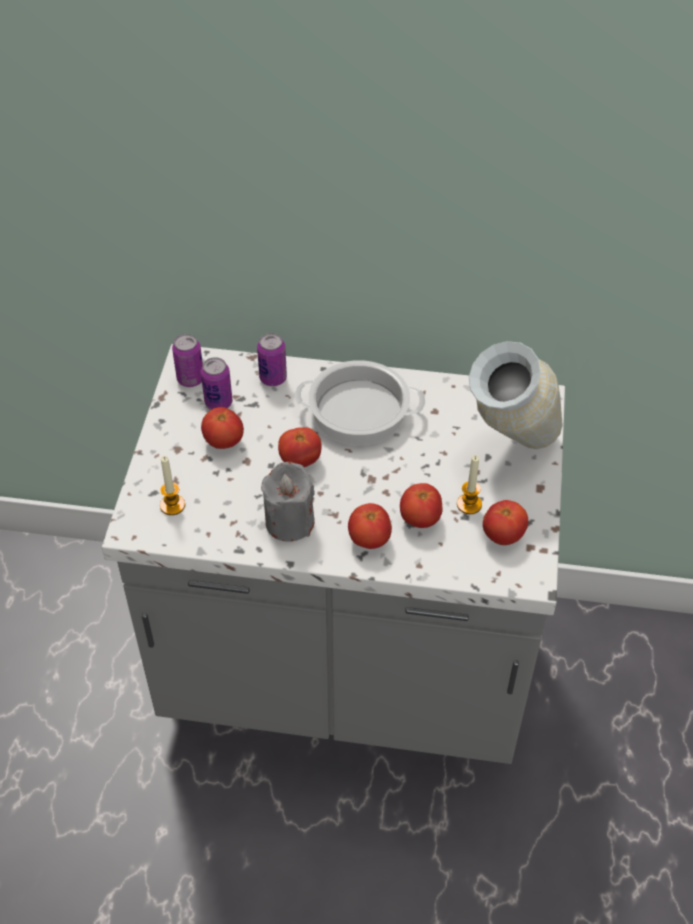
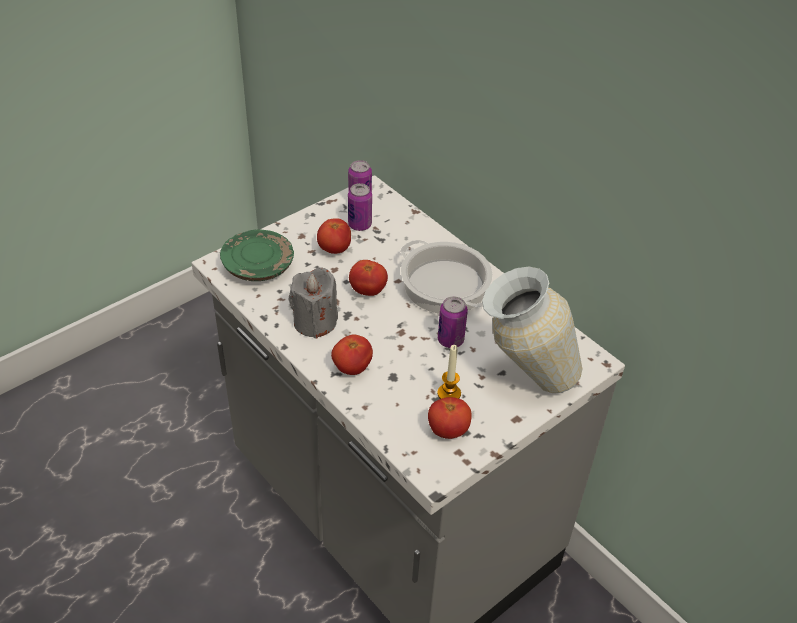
camera: 40 degrees right, 5 degrees down
(172, 505) = (258, 265): candle -> green plate
(273, 378) = (412, 231): can -> can (450, 340)
(420, 519) = (402, 379): tomato -> none

